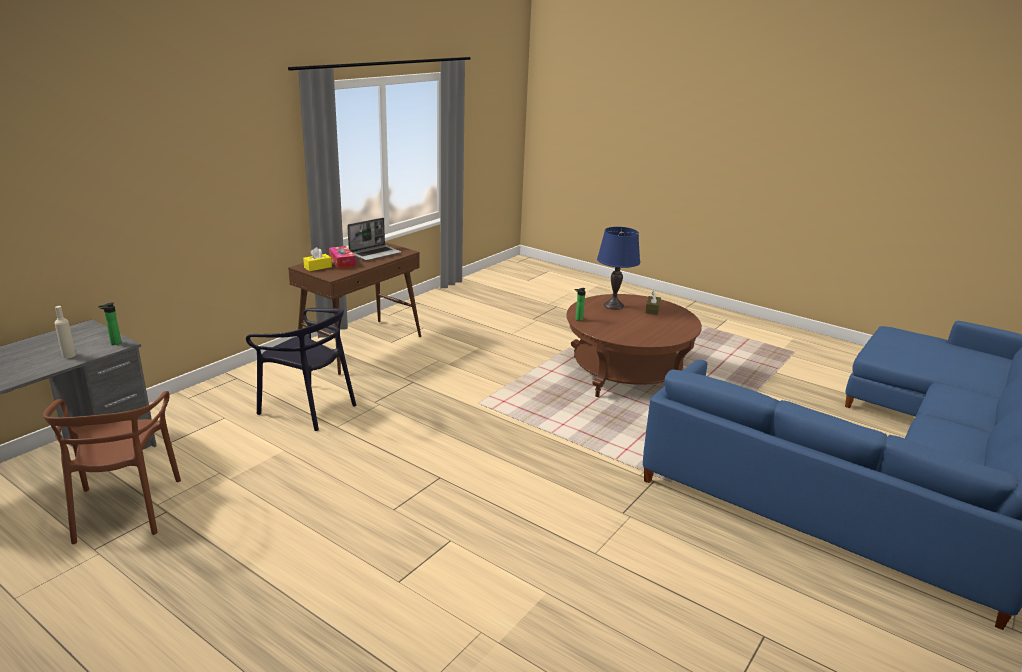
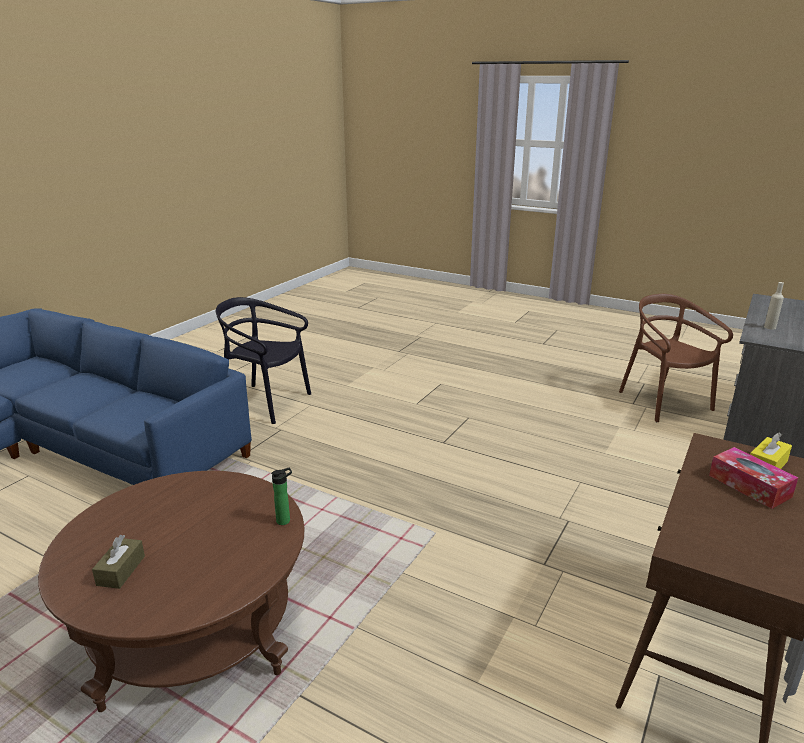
camera: 175 degrees right, 0 degrees up
(114, 343) = (761, 338): bottle -> none
(308, 408) = (637, 503): black chair -> black chair (266, 402)
(375, 254) = (731, 528): laptop -> none
(613, 305) = (198, 575): blue table lamp -> none

